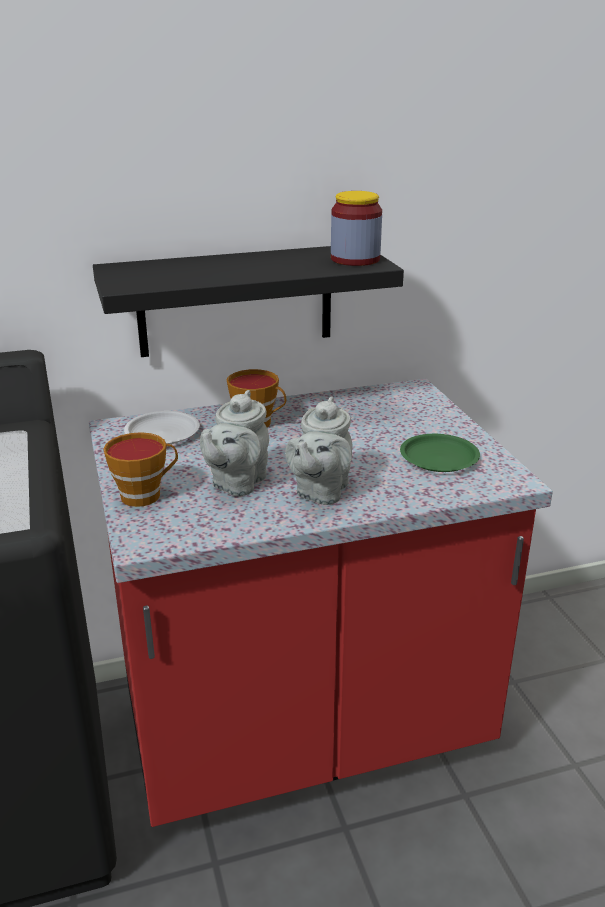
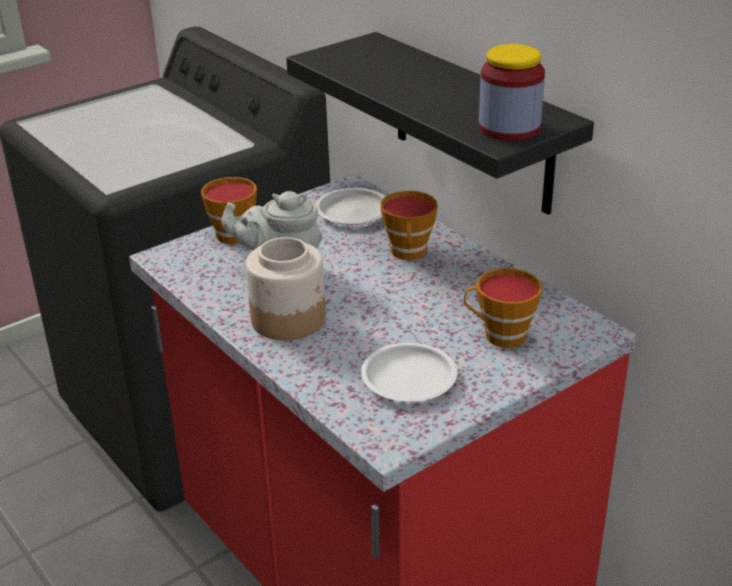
camera: 70 degrees right, 5 degrees up
(320, 492) = (289, 319): grey teapot -> jar
(402, 416) = (500, 335): none -> cup
(439, 458) = (408, 378): green plate -> white plate

